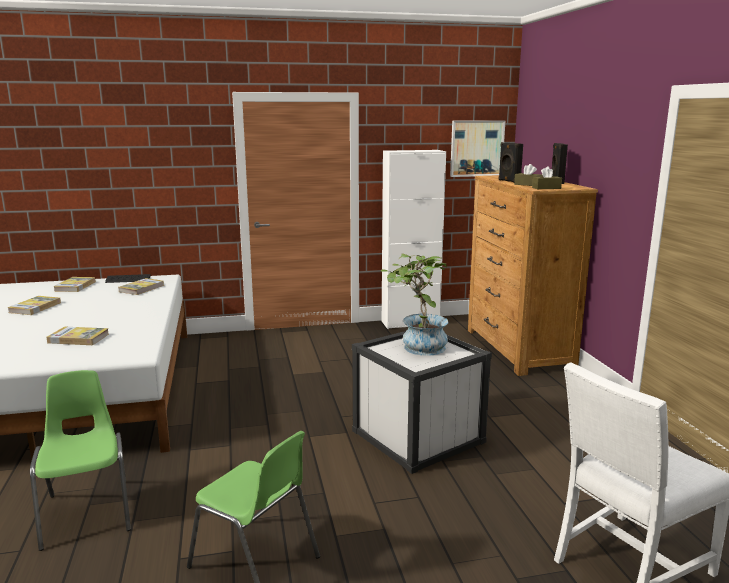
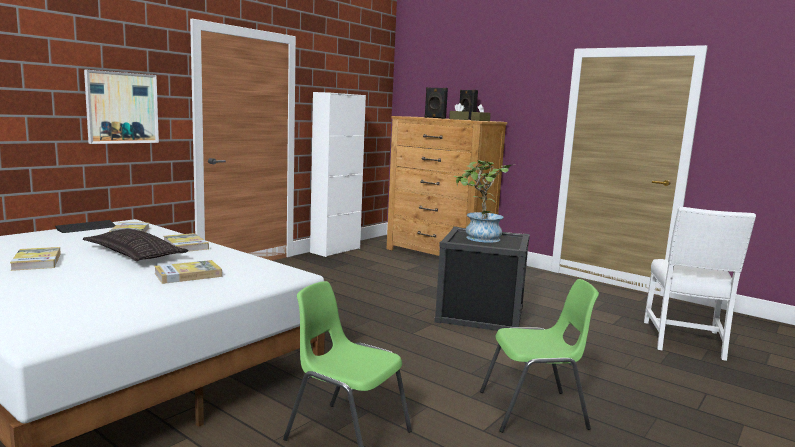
camera: 40 degrees left, 5 degrees down
(75, 286) = (30, 239): book -> book (185, 245)
(96, 311) = (135, 254): none -> pillow
(418, 436) = (481, 314): white storage box -> black storage box
(476, 148) = (371, 95): picture -> picture (122, 108)

